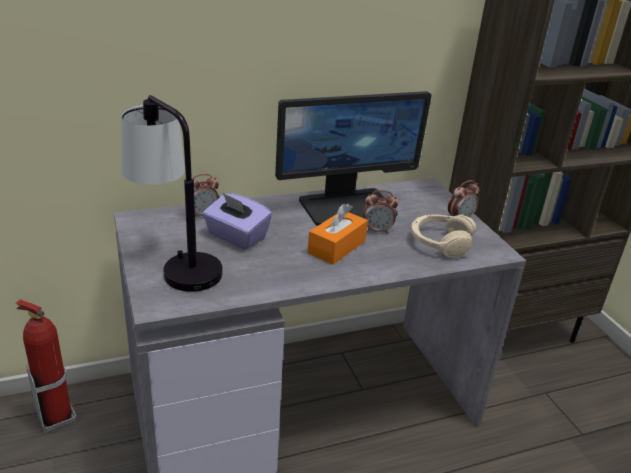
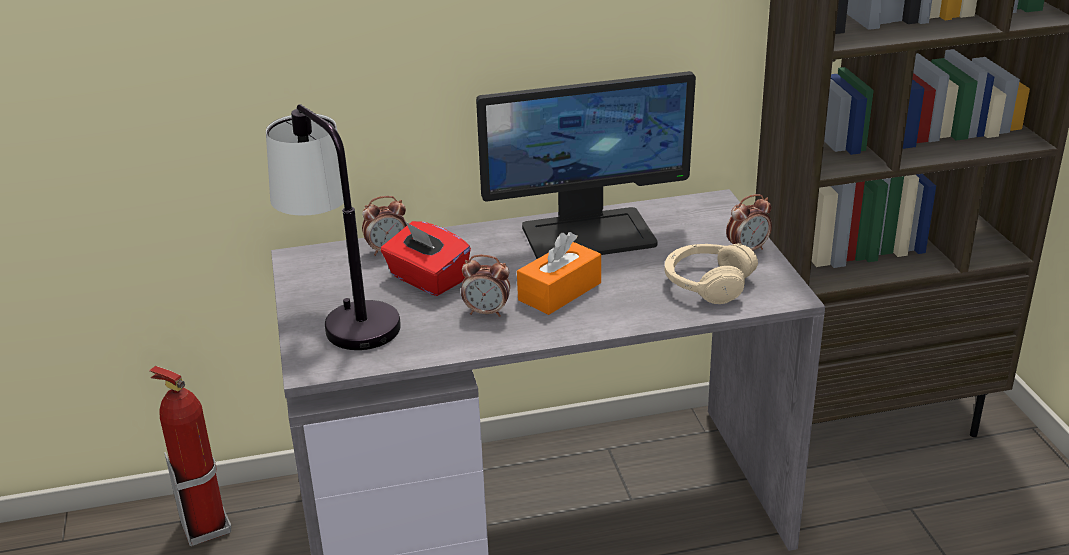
camera: 10 degrees right, 0 degrees up
(236, 236) = (427, 279): purple tissue box -> red tissue box
(377, 230) = (622, 268): alarm clock -> alarm clock (487, 312)

